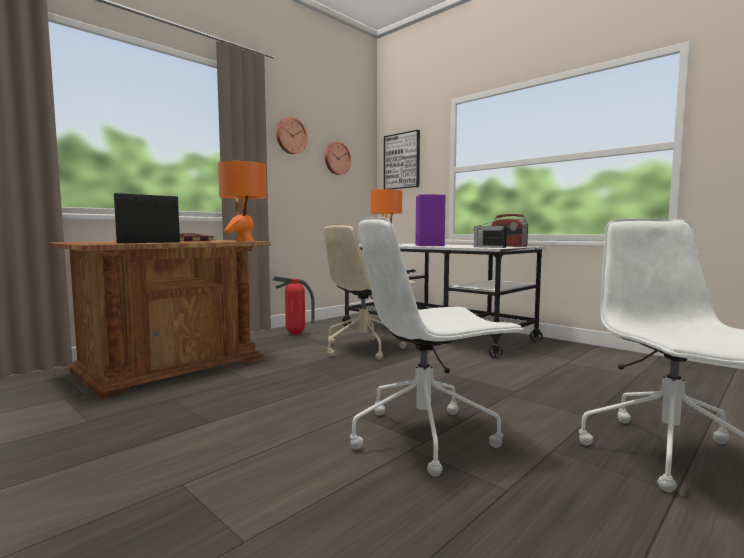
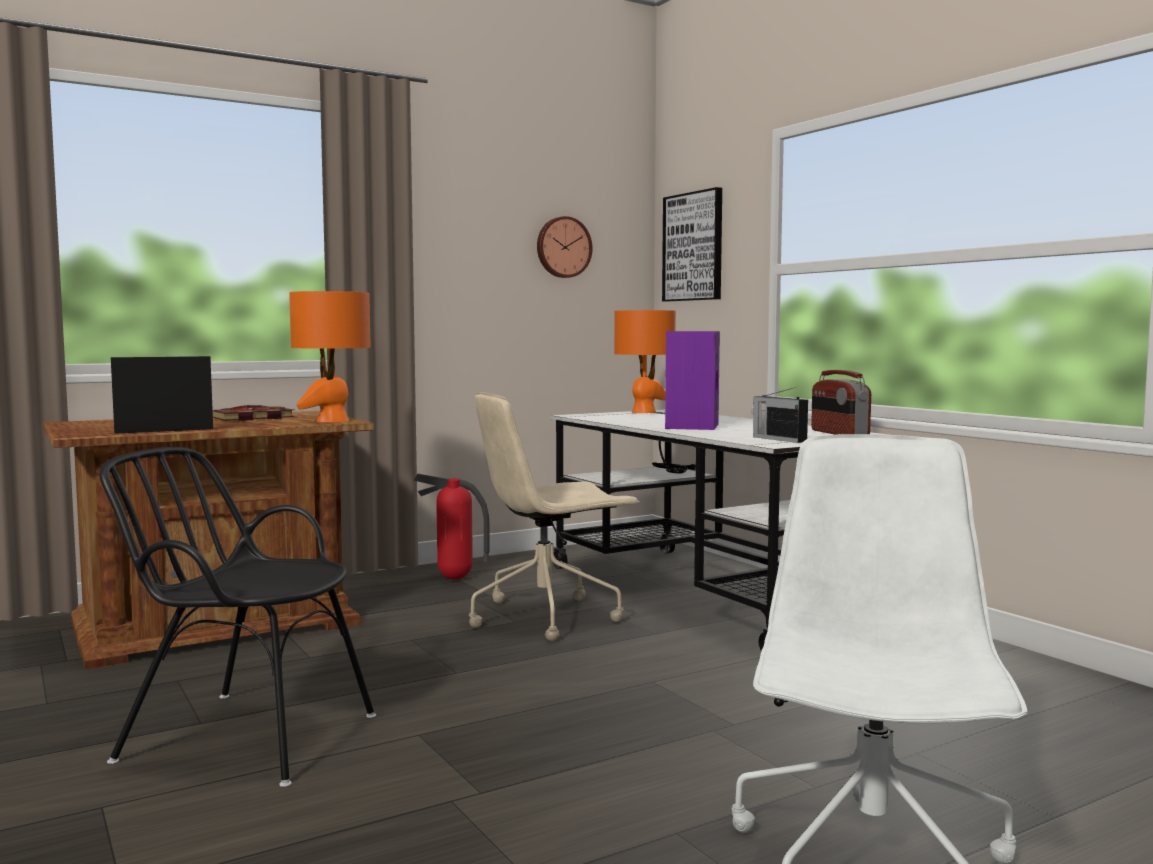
camera: 15 degrees right, 0 degrees up
(243, 426) = (241, 735): none -> black chair
(290, 136) = (466, 215): wall clock -> none
(429, 436) = (498, 785): white office chair -> none

